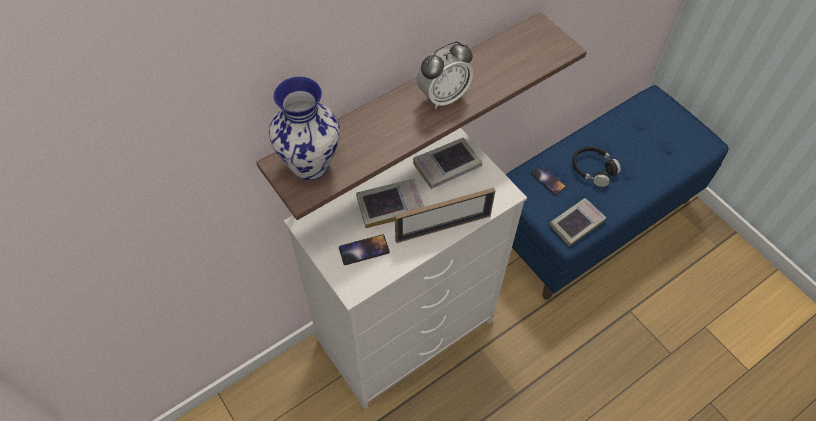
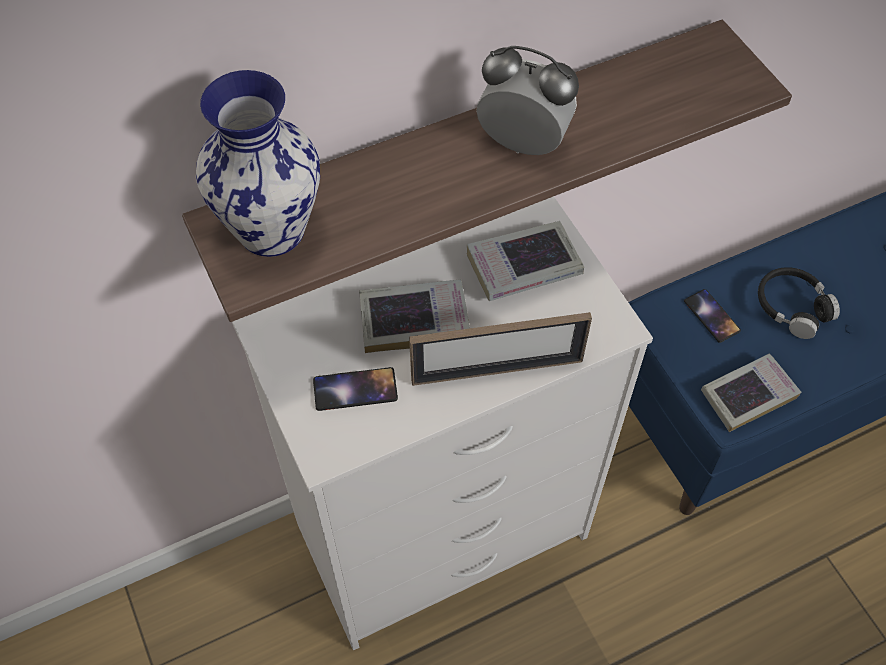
camera: 10 degrees right, 0 degrees up
(443, 97) = (523, 143): alarm clock -> alarm clock turned 135 degrees counterclockwise

